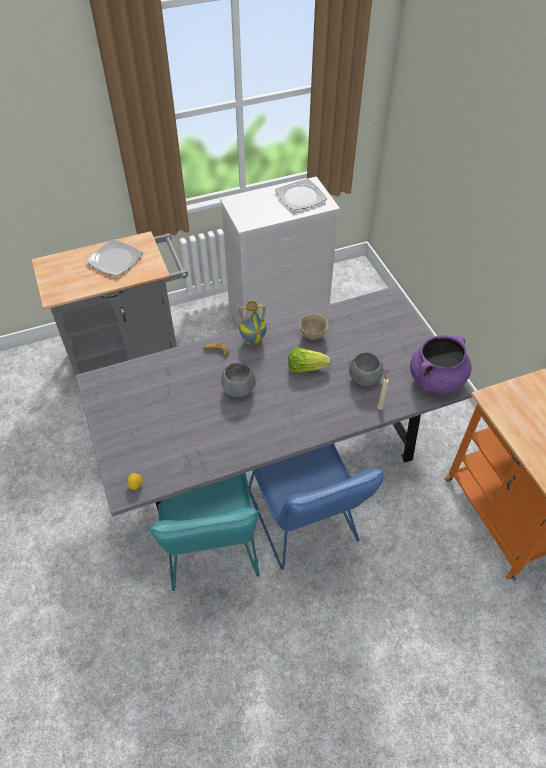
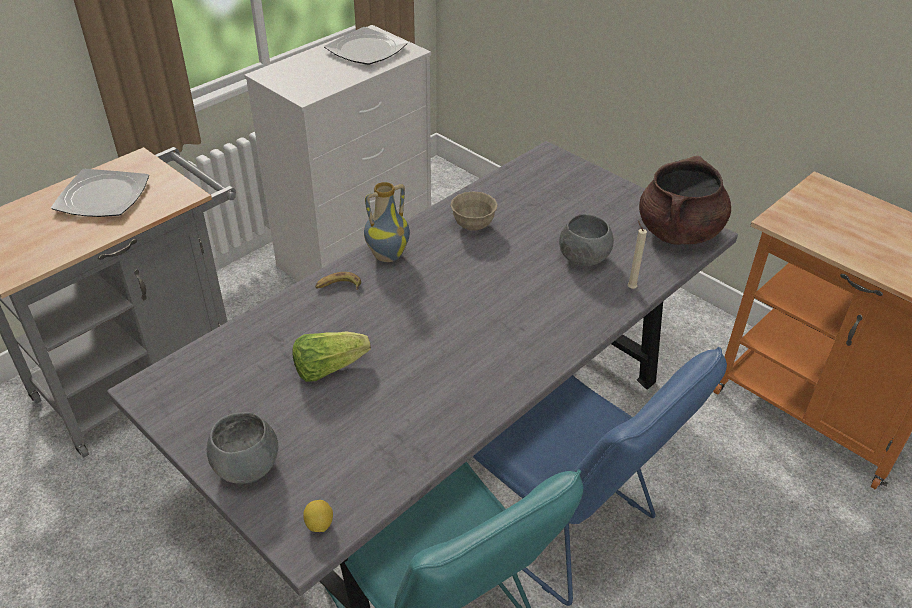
camera: 25 degrees left, 10 degrees down
(239, 389) = (408, 325): grey bowl -> grey bowl (247, 466)
(305, 367) = (491, 268): lettuce -> lettuce (328, 368)
(436, 379) = (679, 232): purple cooking pot -> brown cooking pot

